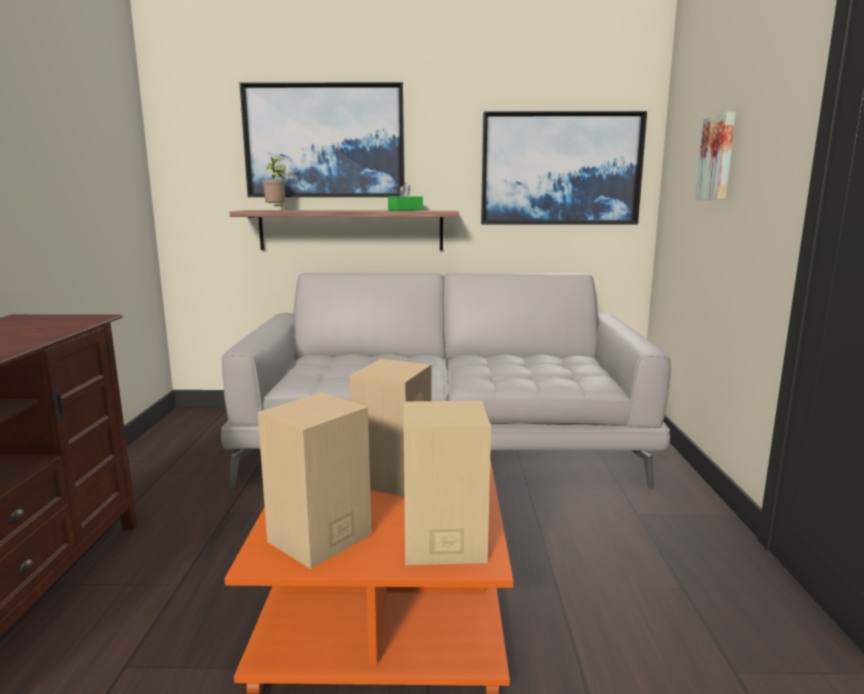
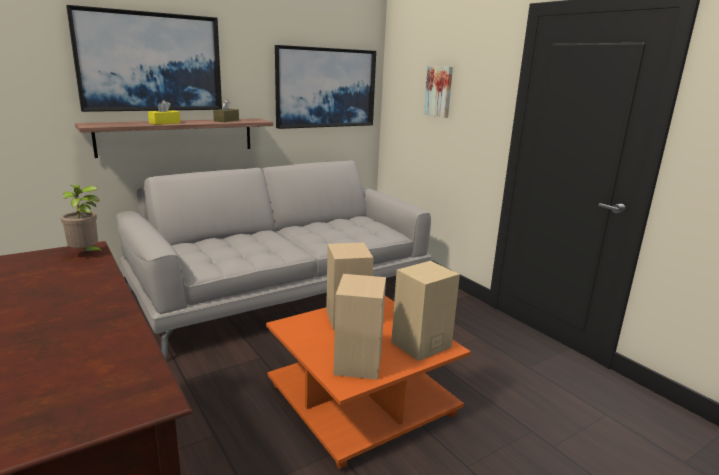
camera: 35 degrees left, 5 degrees up
(276, 210) = (117, 124): potted plant -> potted plant (86, 254)
(326, 210) = (164, 123): none -> yellow tissue box
(405, 210) = (226, 120): green tissue box -> brown tissue box

